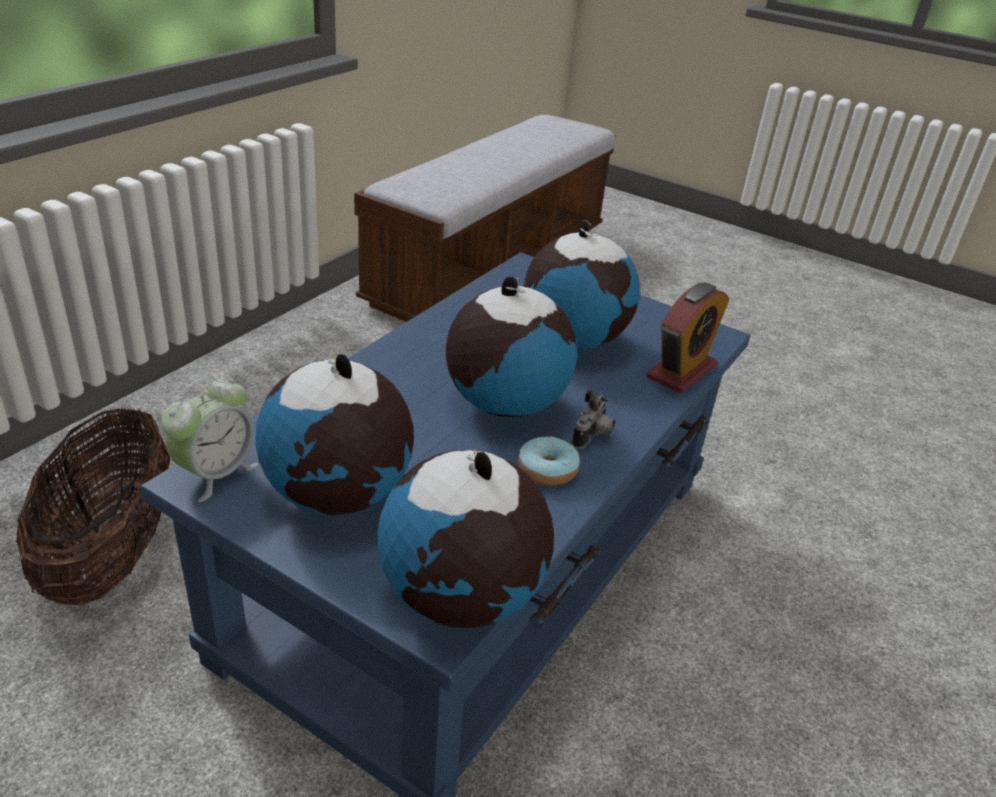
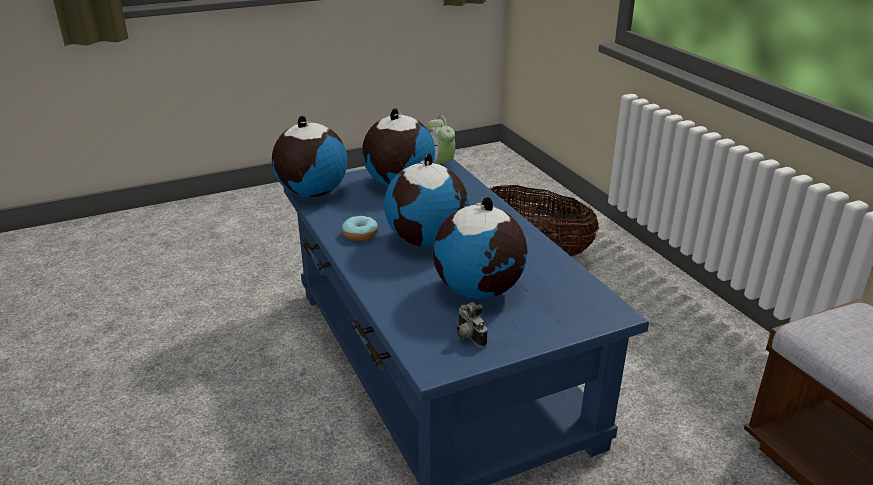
camera: 125 degrees right, 5 degrees down
(593, 436) = (371, 257): camera -> camera (468, 337)
(681, 371) = (401, 321): alarm clock -> none

